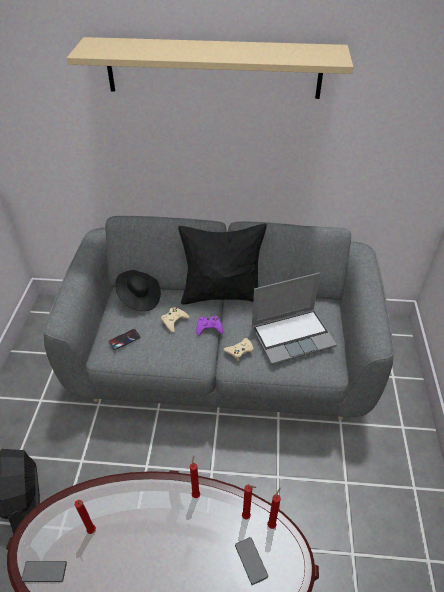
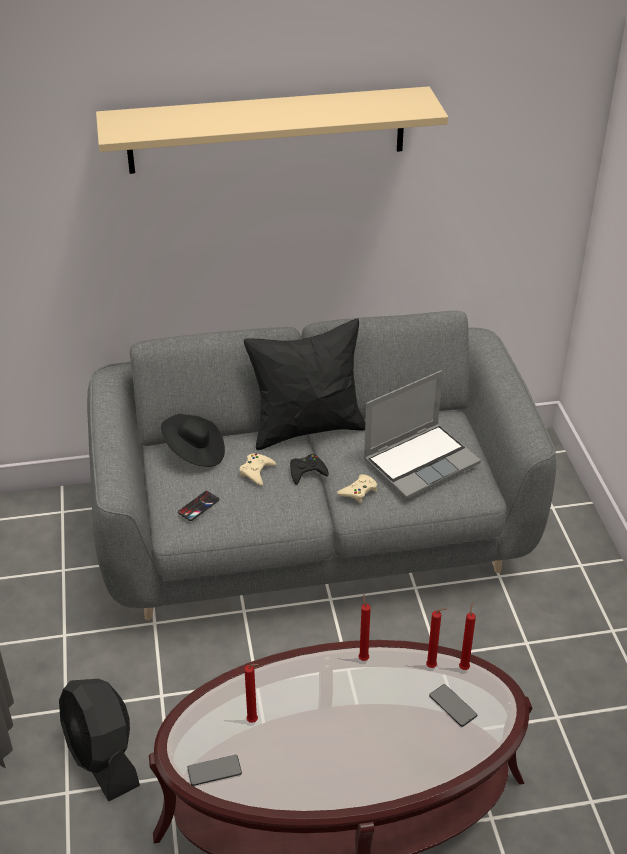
camera: 15 degrees left, 5 degrees down
(209, 328) = (307, 472): purple game controller -> black game controller

